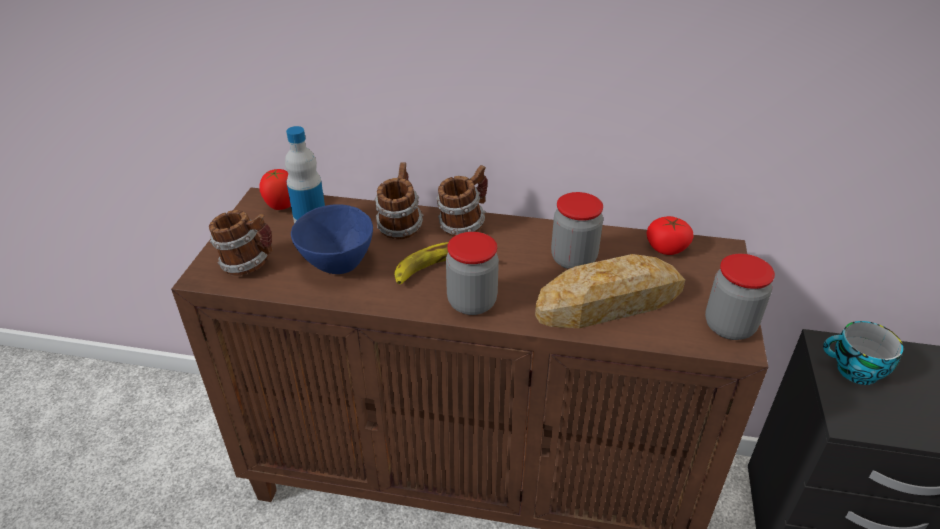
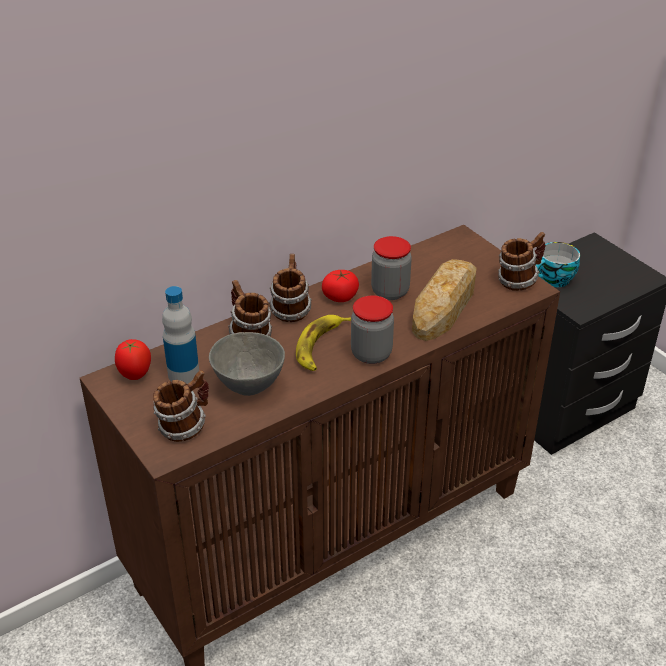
camera: 45 degrees left, 0 degrees up
(336, 264) = (248, 387): blue bowl -> grey bowl
(666, 248) = (430, 253): tomato -> tomato (340, 296)
(729, 326) = (518, 280): jar -> mug

